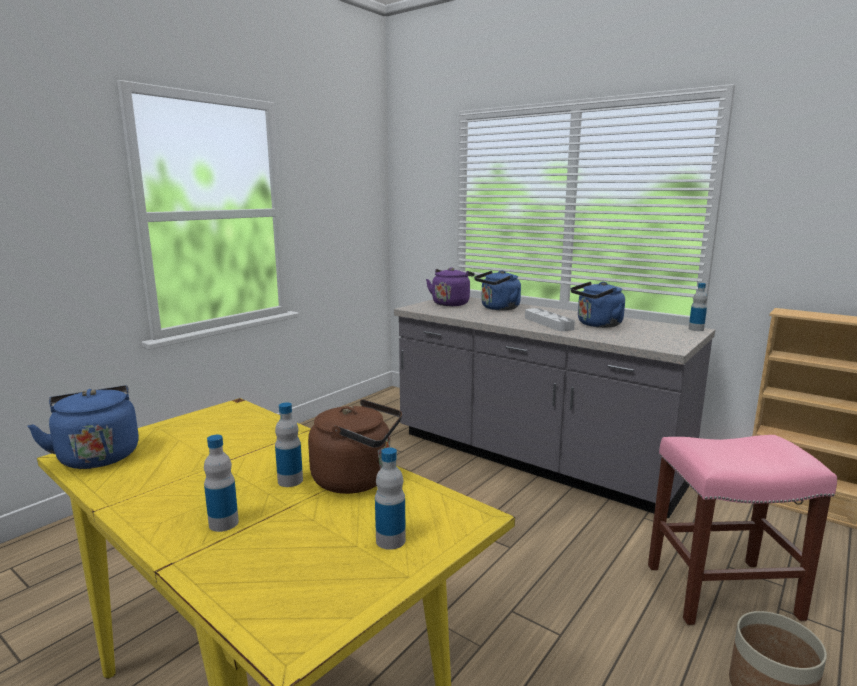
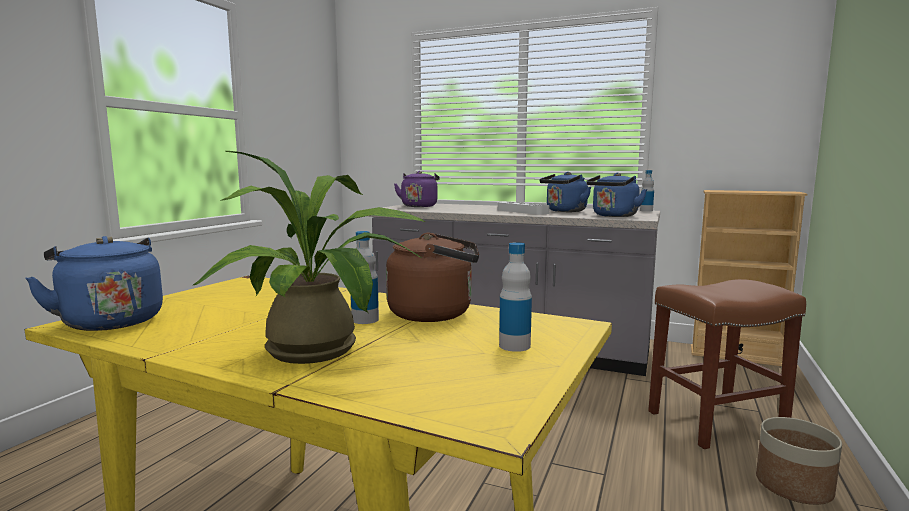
camera: 15 degrees left, 5 degrees down
(223, 523) = (321, 352): bottle -> potted plant
(498, 308) = (466, 207): blue kettle -> blue kettle (613, 216)
(720, 592) = (715, 422): pink stool -> brown stool

